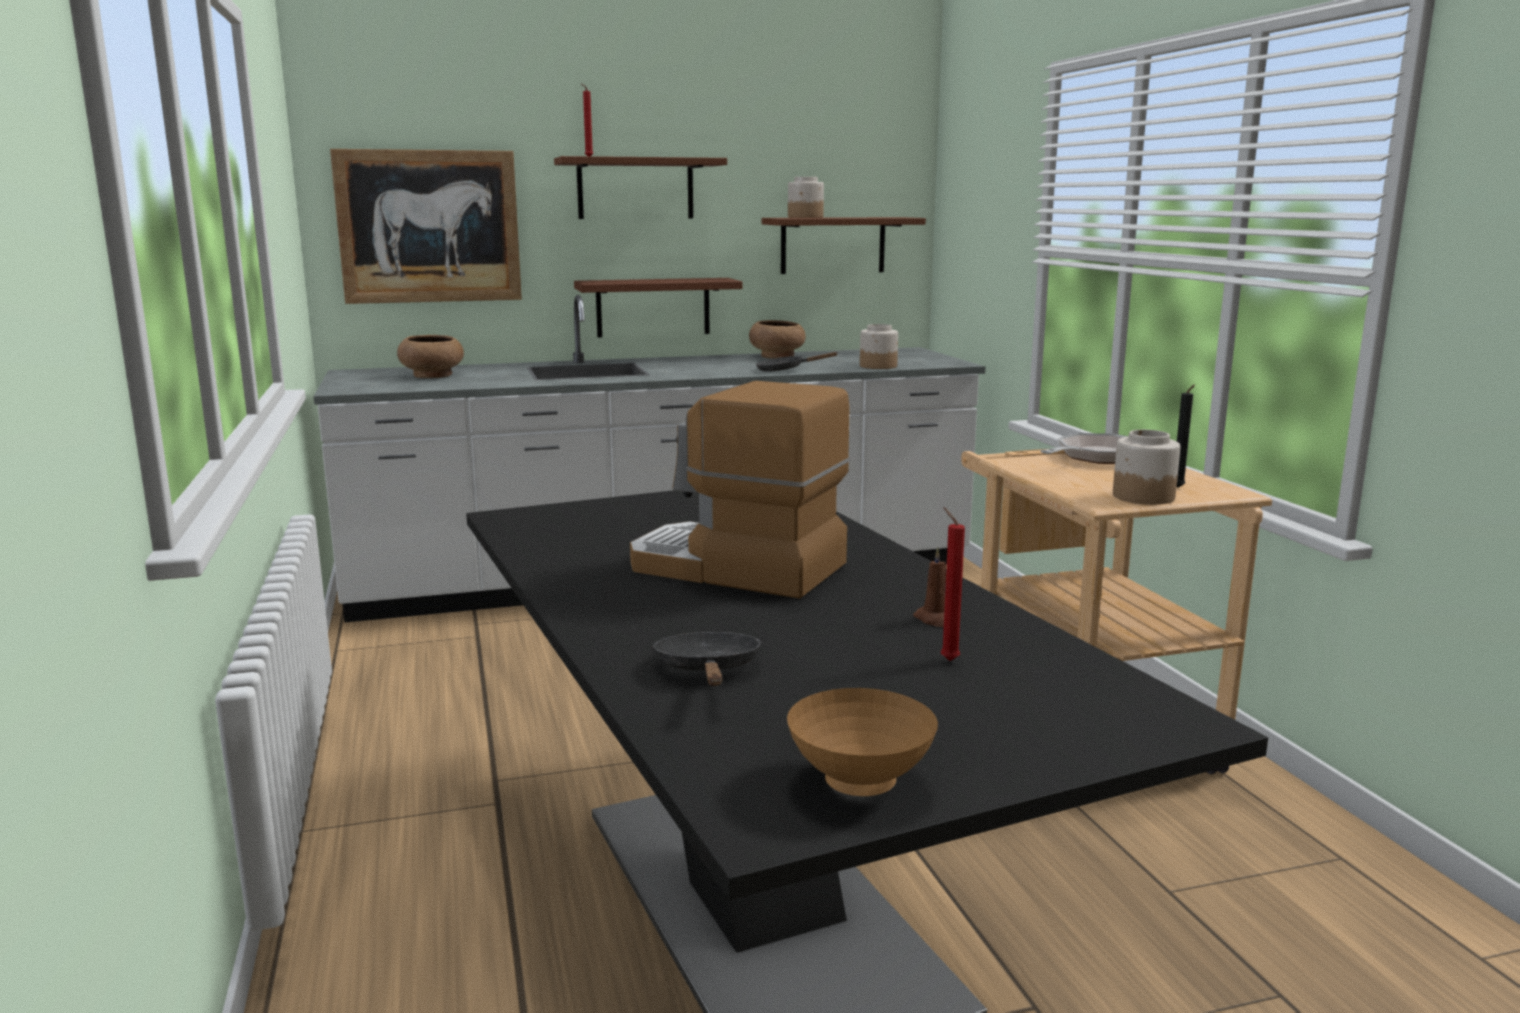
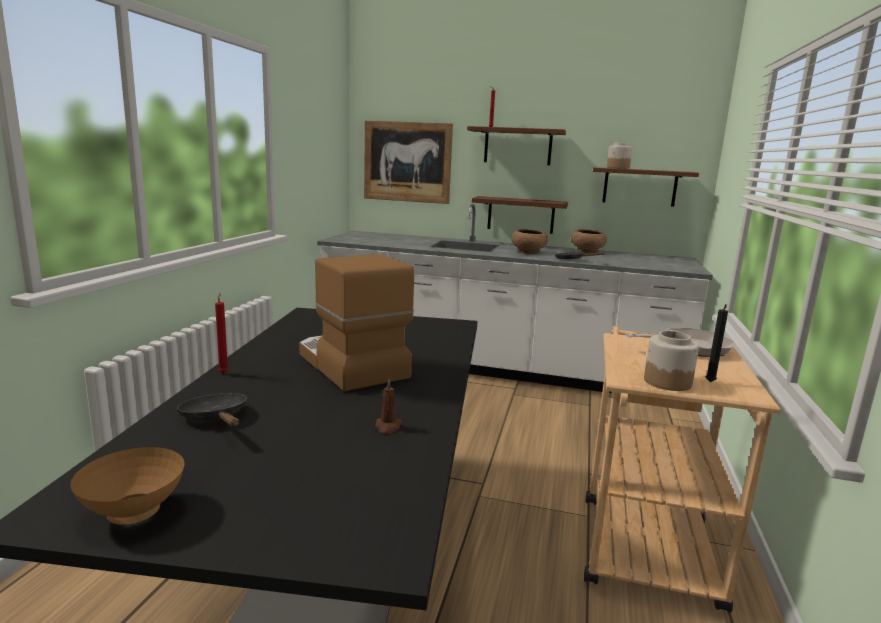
camera: 30 degrees right, 0 degrees up
(433, 375) = (388, 238): brown bowl -> brown bowl (528, 252)
(708, 670) = (216, 418): black frying pan -> black frying pan turned 60 degrees counterclockwise
(878, 366) = (637, 265): jar -> none
(947, 660) = (340, 454): red candle -> red candle (224, 372)

